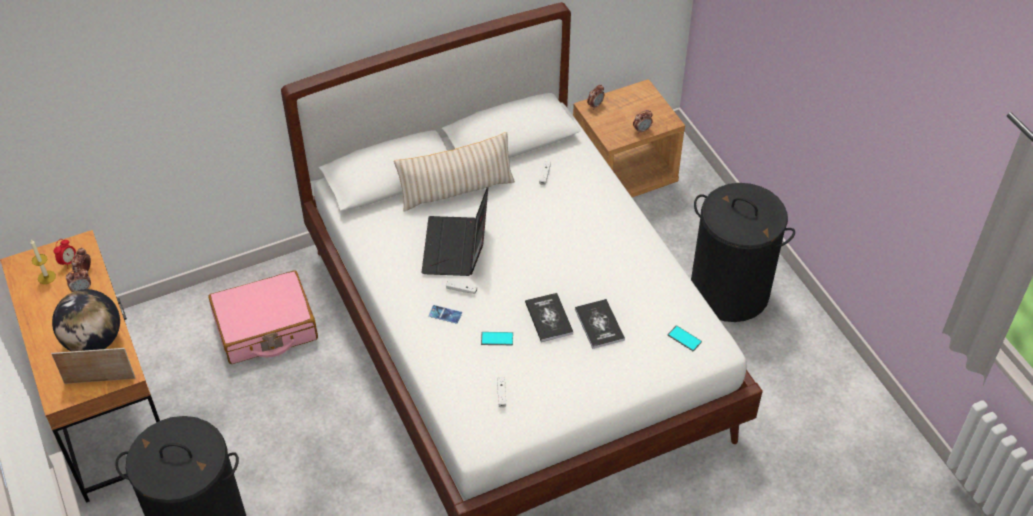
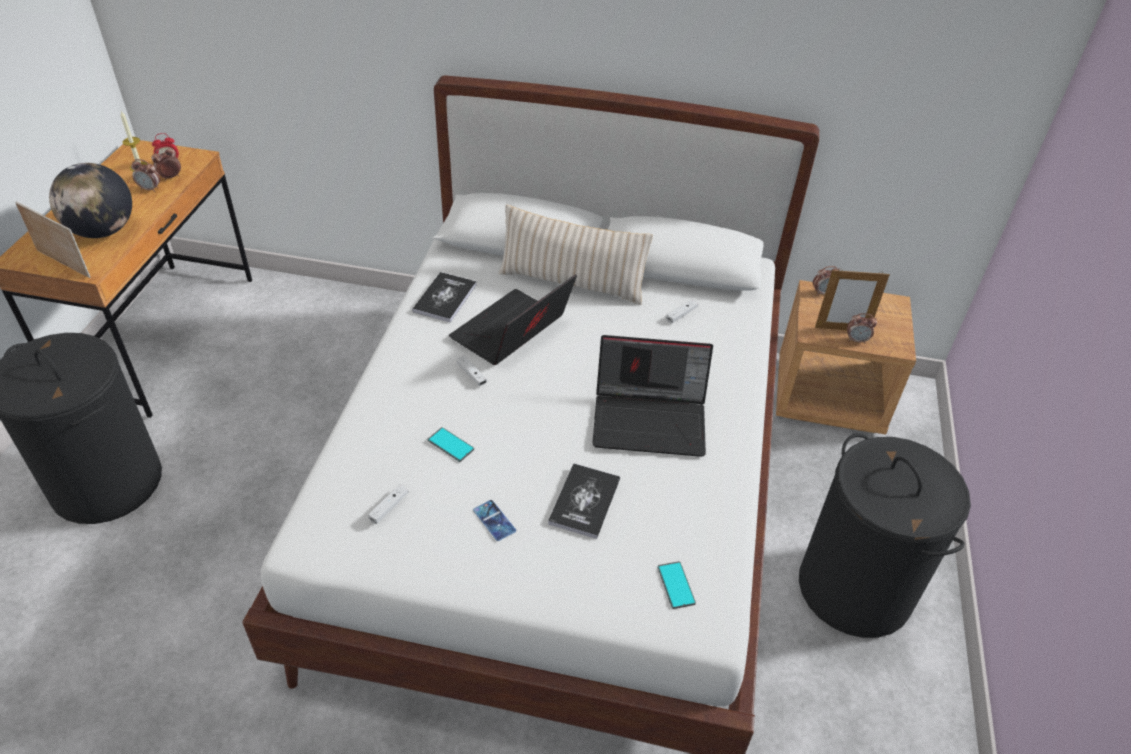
camera: 35 degrees right, 5 degrees down
(265, 328) = (350, 345): pink suitcase -> none
(445, 314) = (428, 389): phone -> phone (494, 520)
(549, 318) = (532, 458): book -> book (445, 298)
(590, 255) = (651, 419): none -> laptop
(627, 127) = (842, 329): none -> picture frame

